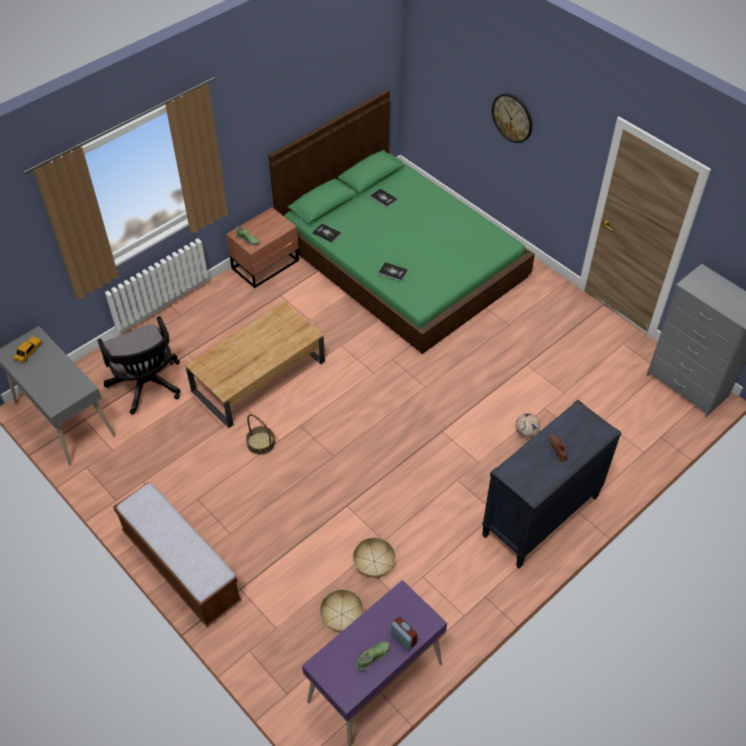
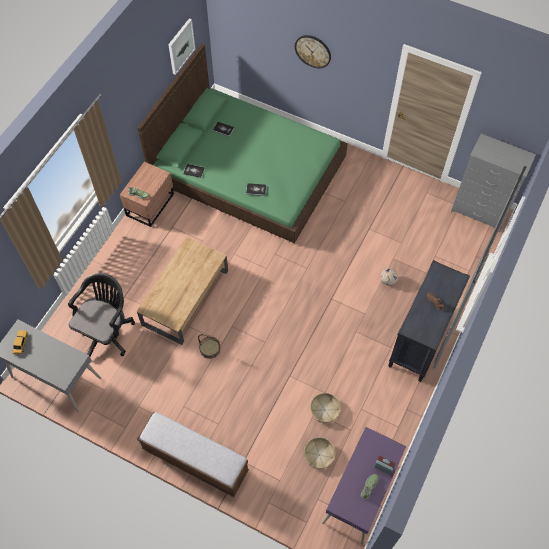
camera: 20 degrees left, 10 degrees up
(148, 386) = (107, 331): black office chair -> black office chair turned 105 degrees counterclockwise
(354, 78) = (181, 46): none -> picture

